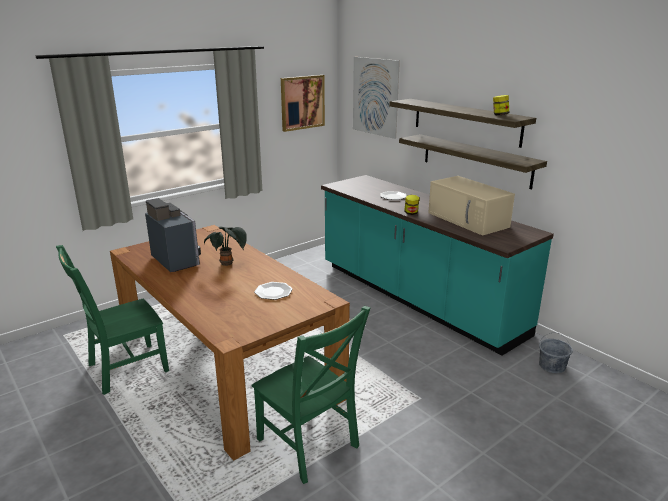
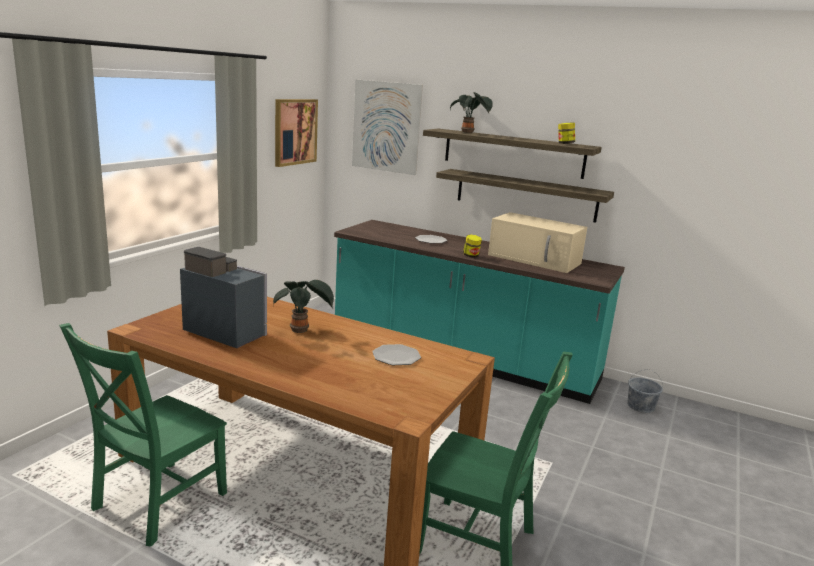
camera: 25 degrees left, 5 degrees down
(426, 104) = (468, 133): none -> potted plant

